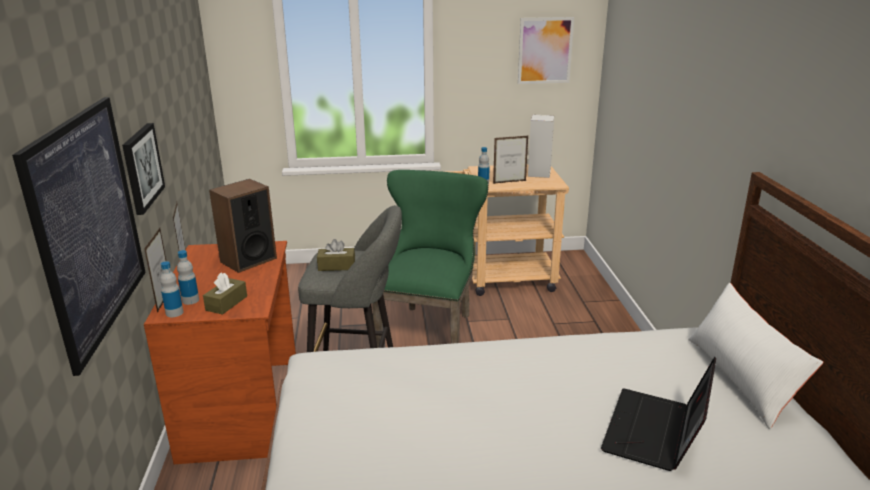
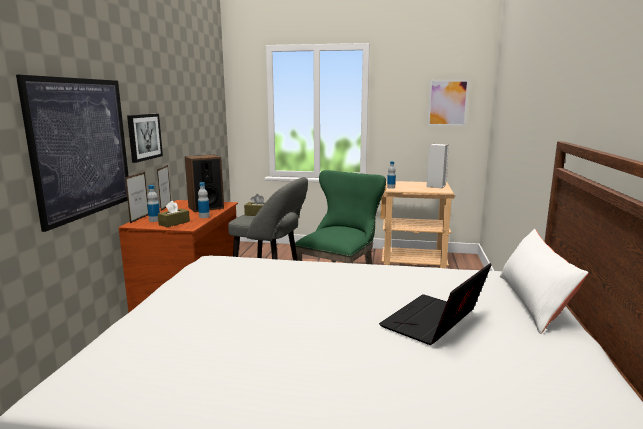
camera: 15 degrees right, 10 degrees down
(174, 313) = (139, 224): bottle -> bottle (204, 216)
(509, 182) = (411, 188): picture frame -> none

